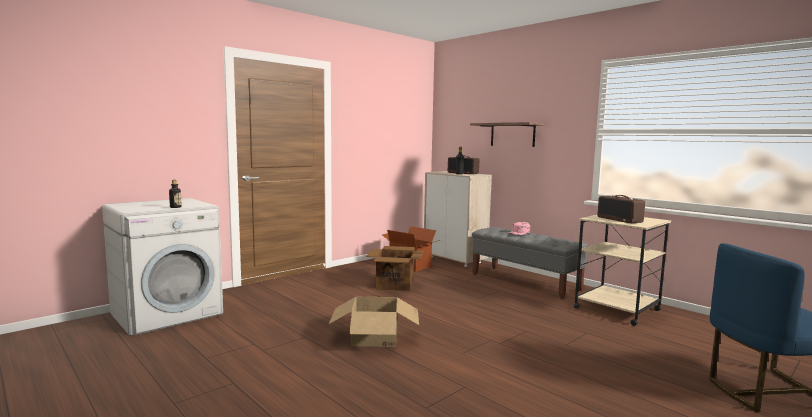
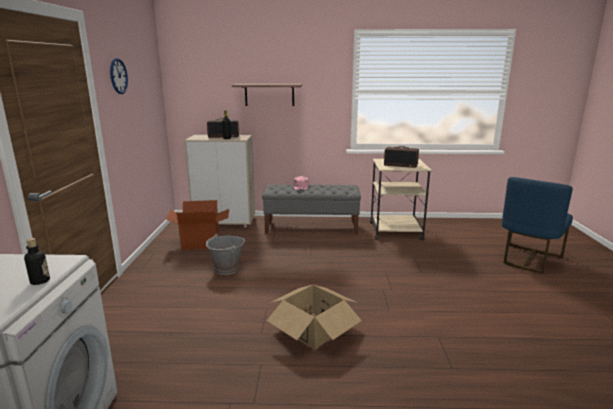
camera: 45 degrees left, 10 degrees up
(364, 111) = (118, 76): none -> wall clock
(394, 285) = (226, 269): cardboard box -> grey bucket

